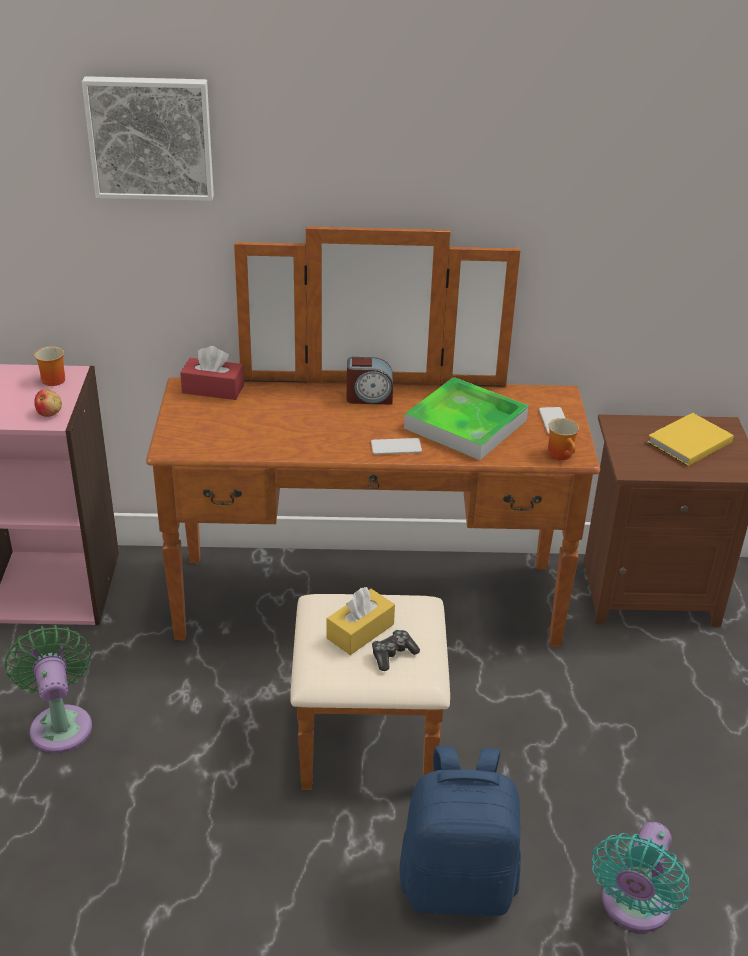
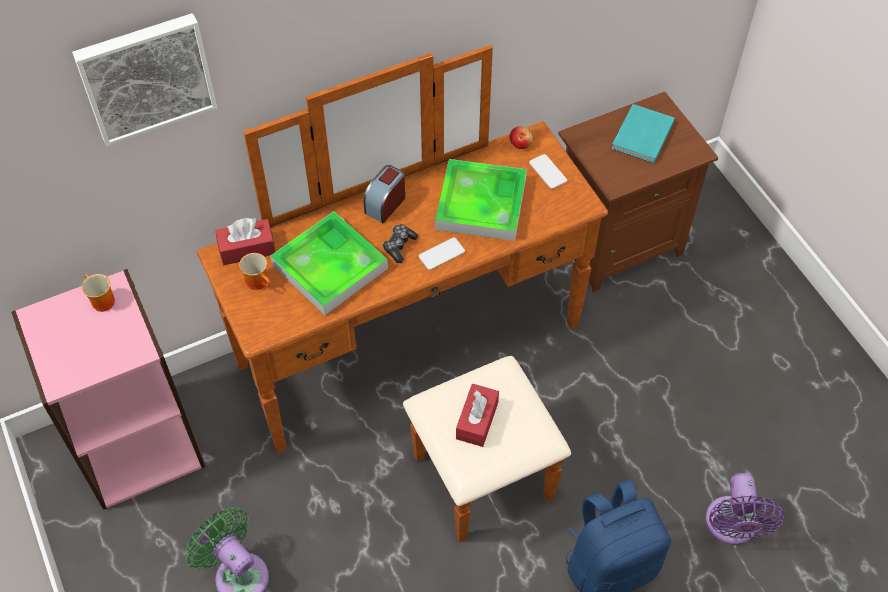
camera: 25 degrees left, 20 degrees up
(49, 412) = (130, 343): apple -> apple (520, 143)
(279, 423) = (330, 267): none -> tray
(360, 631) = (477, 420): yellow tissue box -> red tissue box
(369, 397) = (385, 204): alarm clock -> alarm clock turned 150 degrees clockwise
(393, 655) = (513, 431): game controller -> game controller (399, 246)
(562, 455) = (574, 208): mug -> mug (260, 281)
(633, 908) = (731, 526): turquoise fan -> purple fan
(687, 442) = (641, 136): yellow book -> turquoise book

